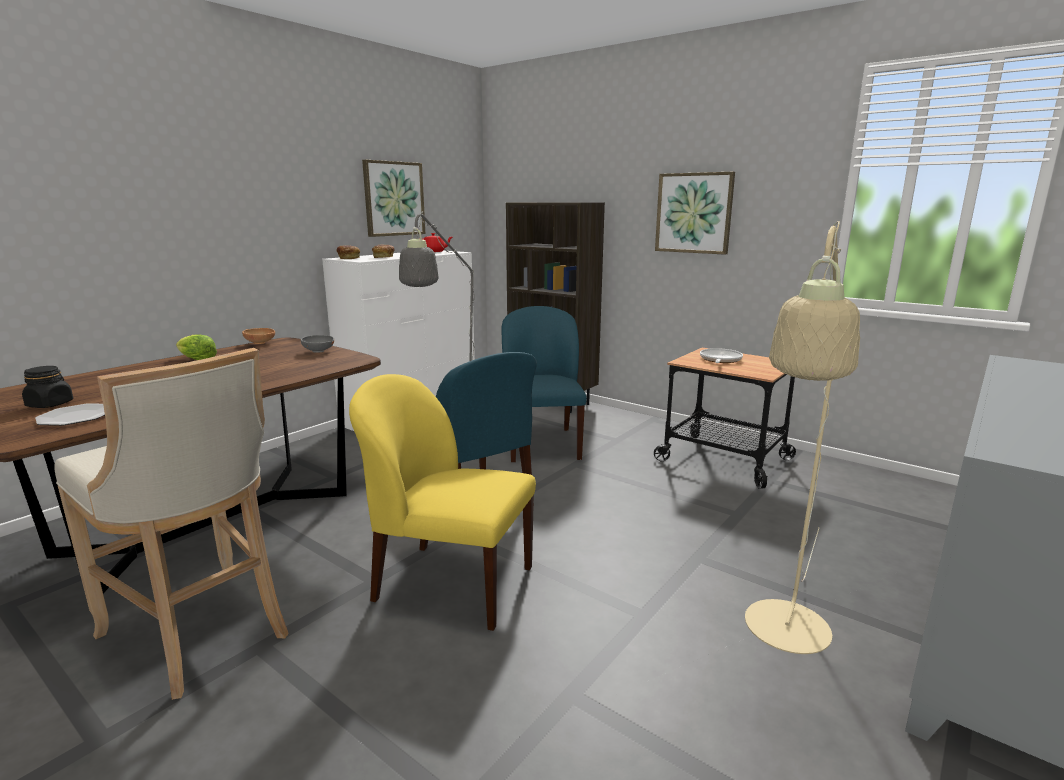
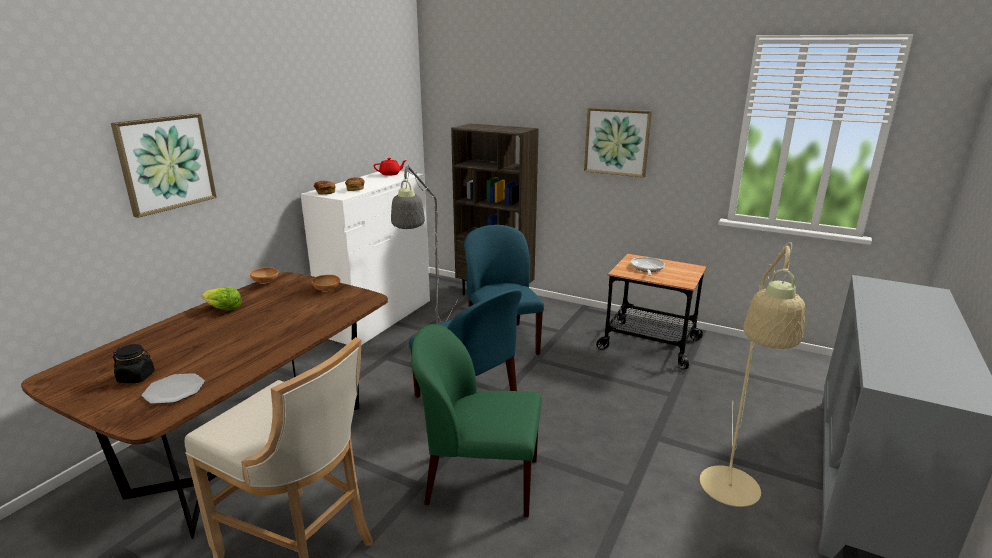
camera: 10 degrees left, 5 degrees up
(318, 352) = (327, 291): grey bowl -> brown bowl
(393, 199) = (352, 129): picture -> picture (166, 163)
(451, 584) = (480, 481): yellow chair -> green chair

